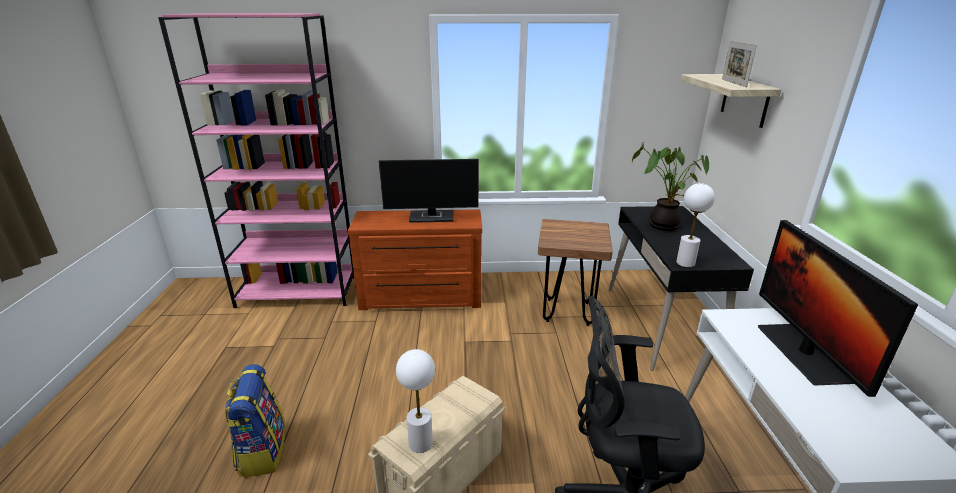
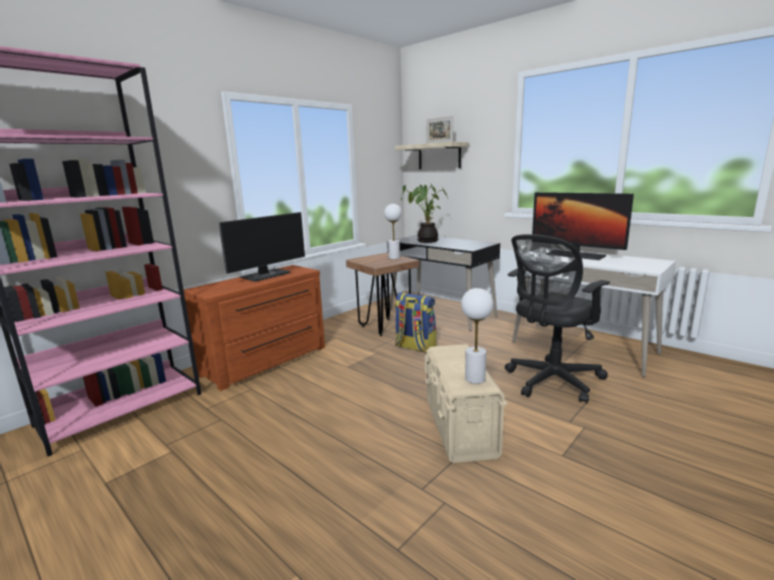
camera: 45 degrees left, 10 degrees down
(262, 451) = (307, 506): backpack -> backpack (414, 347)
(685, 263) = (471, 248): white table lamp -> white table lamp (394, 258)

